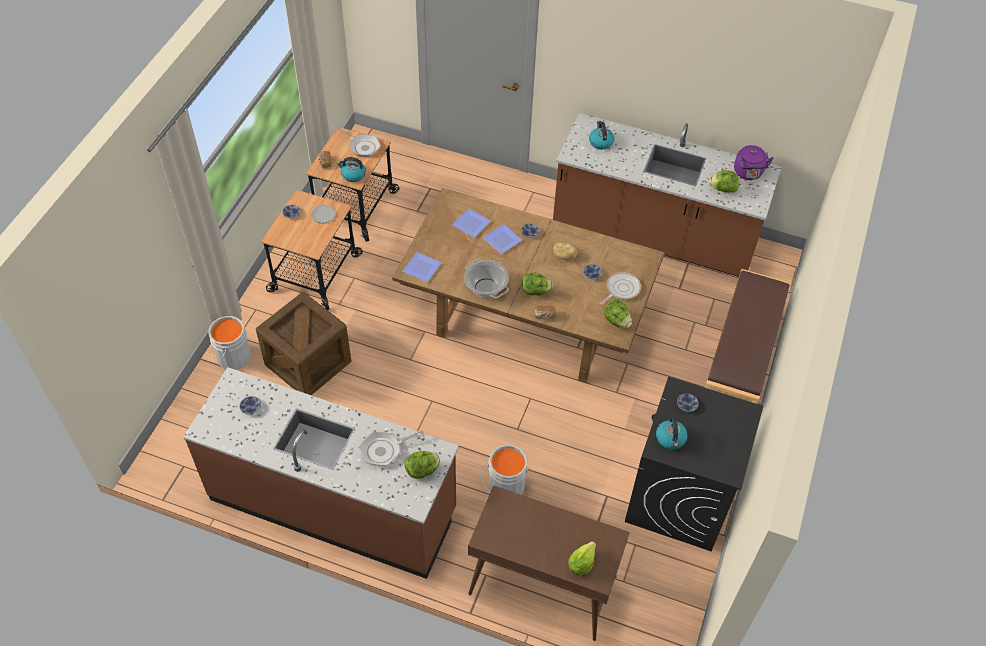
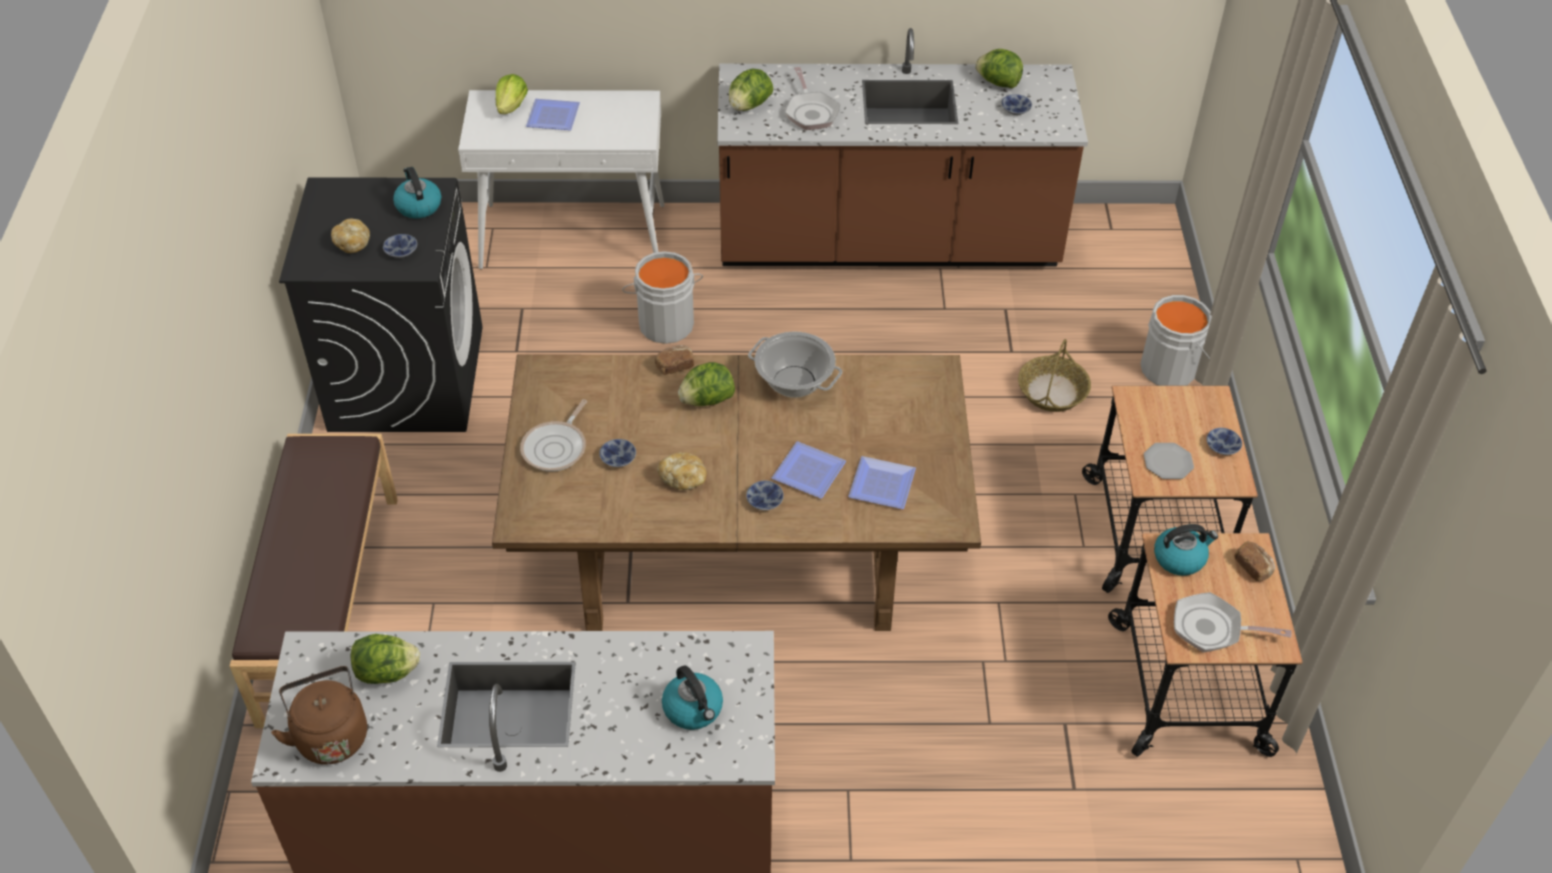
camera: 160 degrees right, 5 degrees down
(308, 363) = (1052, 392): crate -> basket
(384, 450) = (811, 112): frying pan -> frying pan turned 120 degrees clockwise
(421, 267) = (922, 383): plate -> plate (554, 118)
(541, 585) = (574, 236): brown console table -> white console table
(616, 321) = (549, 391): lettuce -> lettuce (998, 83)
(716, 421) = (352, 243): none -> bread
(748, 173) = (330, 734): purple kettle -> brown kettle

